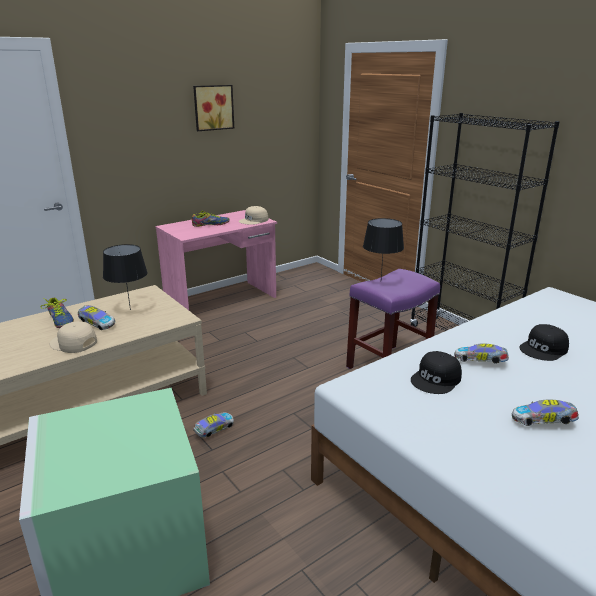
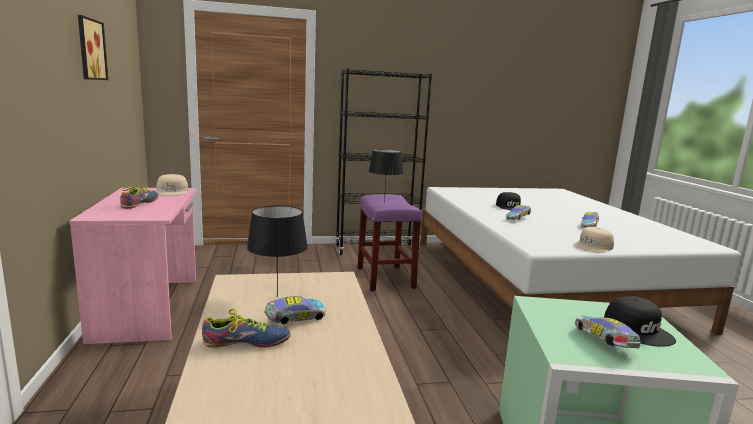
camera: 65 degrees left, 10 degrees down
(73, 343) = (340, 340): beige cap -> beige cap (593, 246)
(214, 430) = (419, 373): toy car -> toy car (605, 342)
(436, 379) = (535, 230): black cap -> black cap (638, 329)

